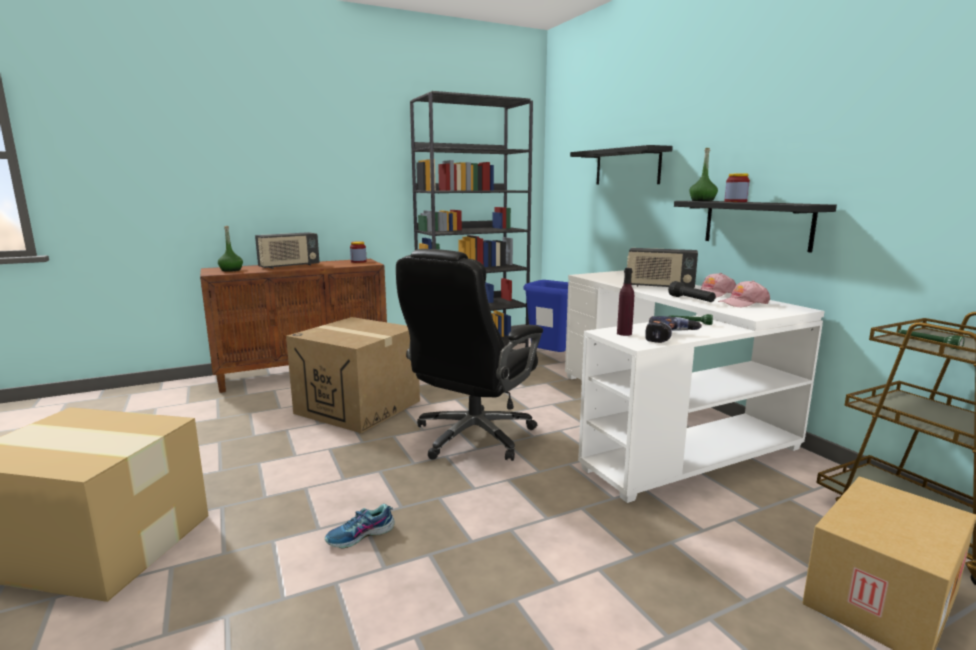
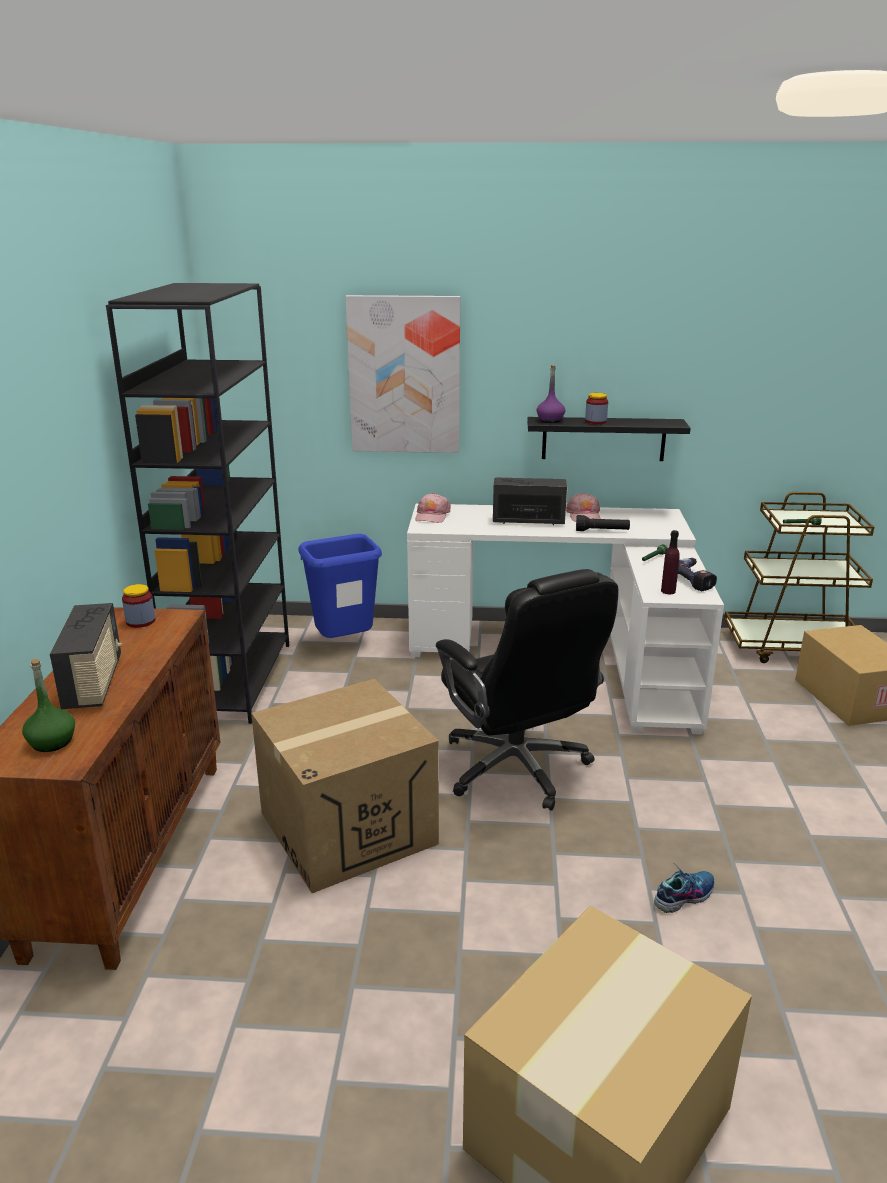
camera: 60 degrees left, 10 degrees up
(361, 536) = (683, 896): shoe -> shoe turned 120 degrees counterclockwise
(627, 167) = (404, 375): black shelf -> picture
(659, 287) = (529, 521): radio -> radio turned 135 degrees counterclockwise
(702, 200) = (550, 420): green bottle -> purple bottle
(743, 303) = (631, 520): pink cap -> pink cap (432, 516)

